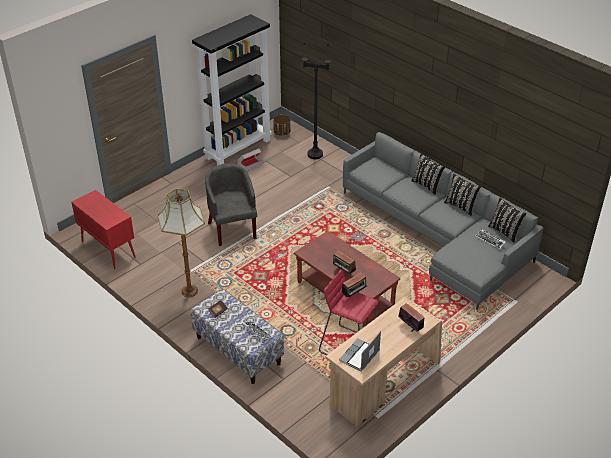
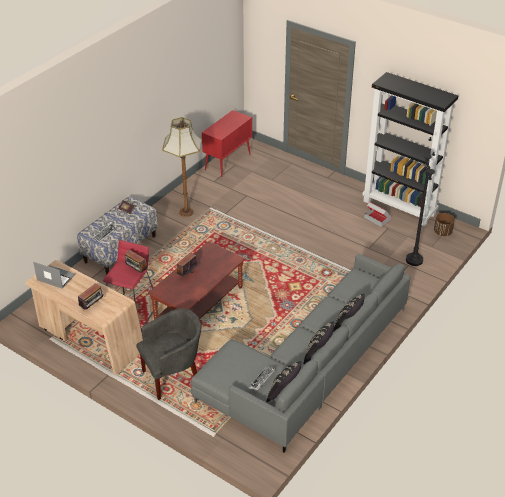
camera: 80 degrees right, 0 degrees up
(232, 228) = (274, 223): grey armchair -> grey armchair (173, 376)

